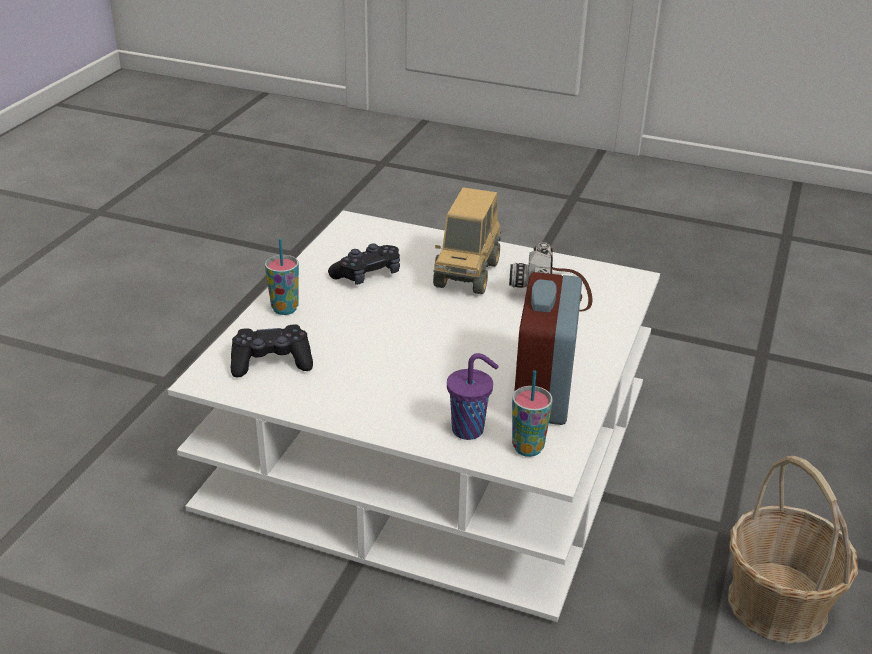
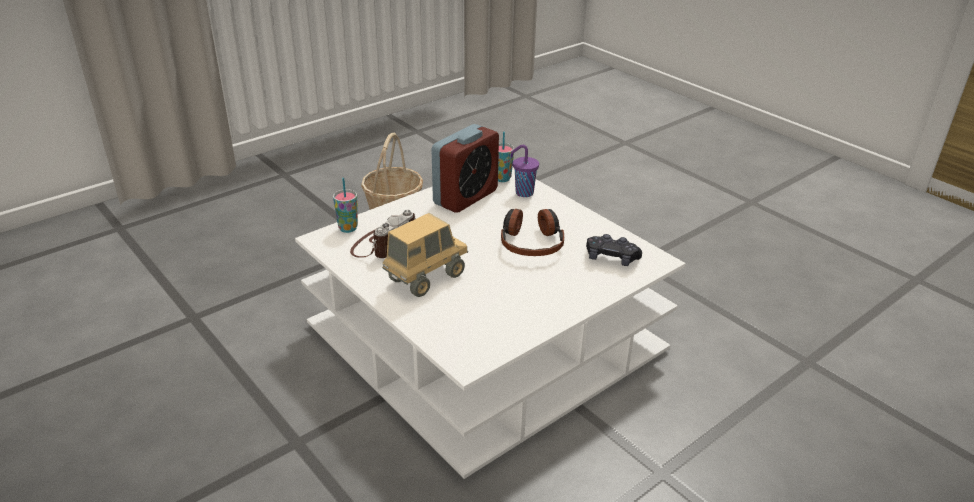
camera: 150 degrees left, 0 degrees up
(285, 309) = (582, 293): cup -> cup (348, 228)
(367, 275) = (500, 302): black game controller -> none
(390, 351) = (531, 242): none -> headphones

